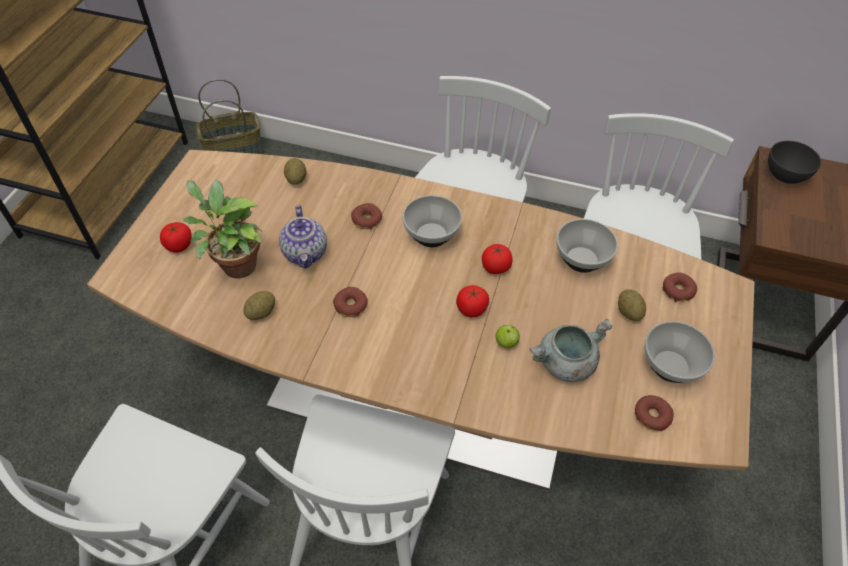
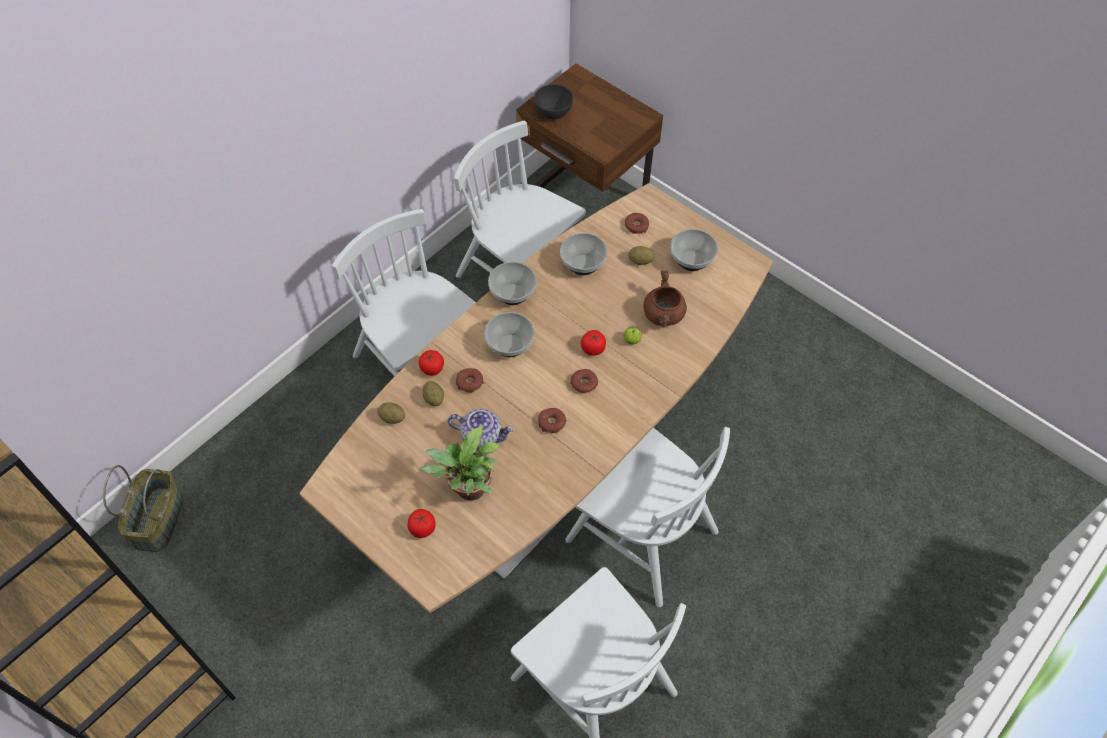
camera: 65 degrees left, 5 degrees up
(261, 313) = (528, 485): potato -> potato (434, 399)
(495, 267) = (563, 318): tomato -> tomato (432, 368)
(499, 214) = (513, 294): none -> bowl
(565, 364) = (664, 315): grey cooking pot -> brown cooking pot
(651, 416) = (721, 289): donut -> donut (584, 384)

